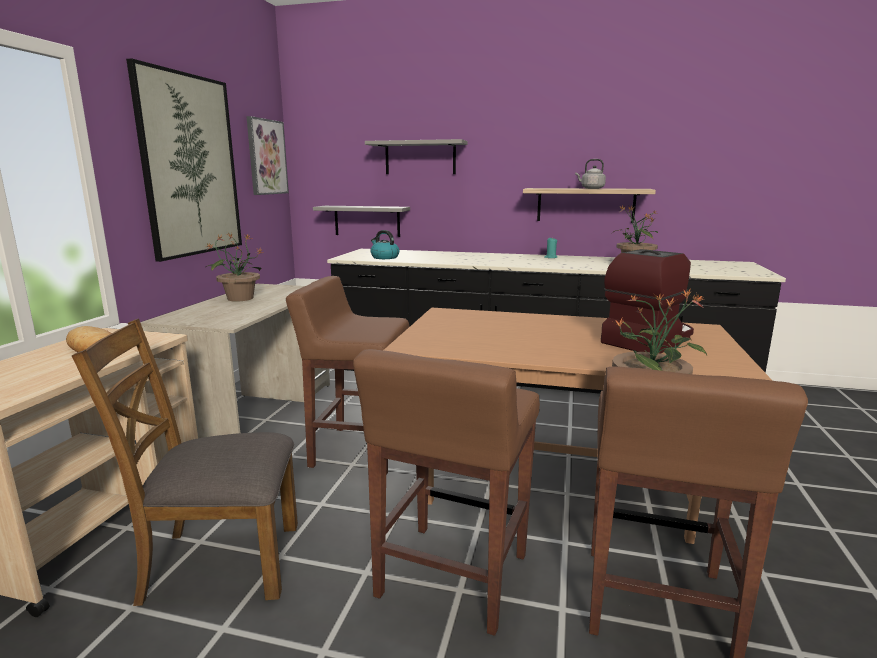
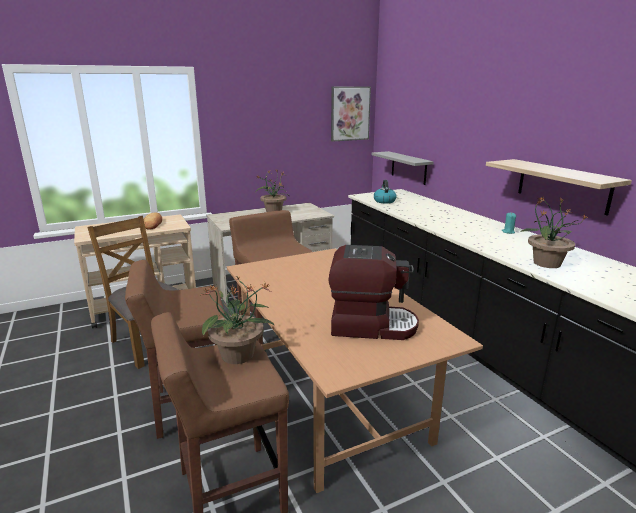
camera: 50 degrees right, 5 degrees up
(190, 166) = (272, 124): picture -> none
(420, 158) = (443, 120): grey shelf -> none
(591, 188) = (552, 170): grey kettle -> none

